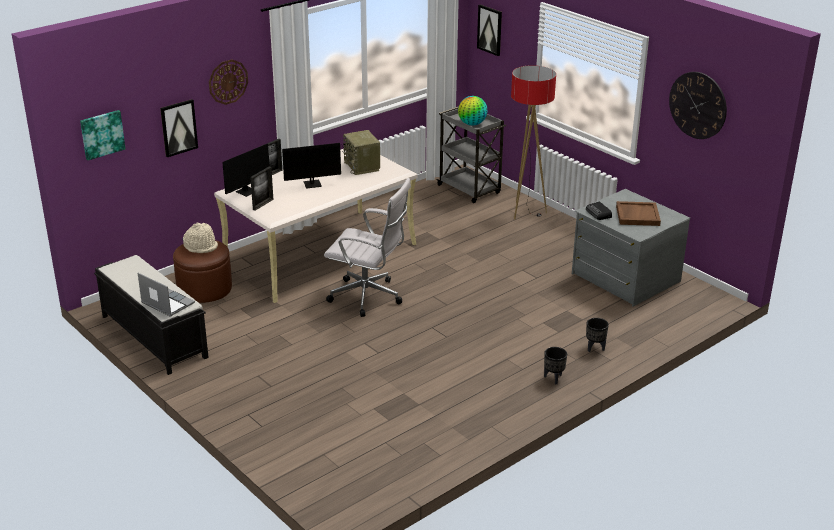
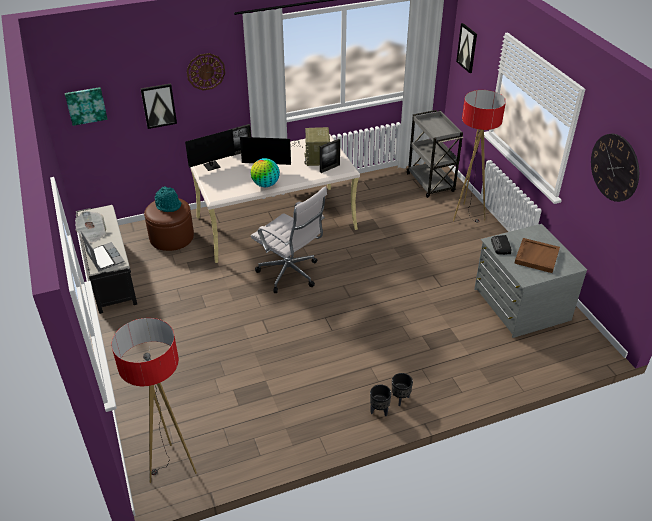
camera: 20 degrees right, 10 degrees up
(134, 284) = (92, 233): none -> newspaper
(201, 247) = (168, 205): beige hat -> turquoise hat
(263, 204) = (216, 181): picture frame -> picture frame (329, 168)
(352, 486) = (172, 467): none -> floor lamp
(472, 124) = (435, 130): globe -> globe (265, 185)
(595, 348) = (454, 375): black planter -> black planter (379, 411)

